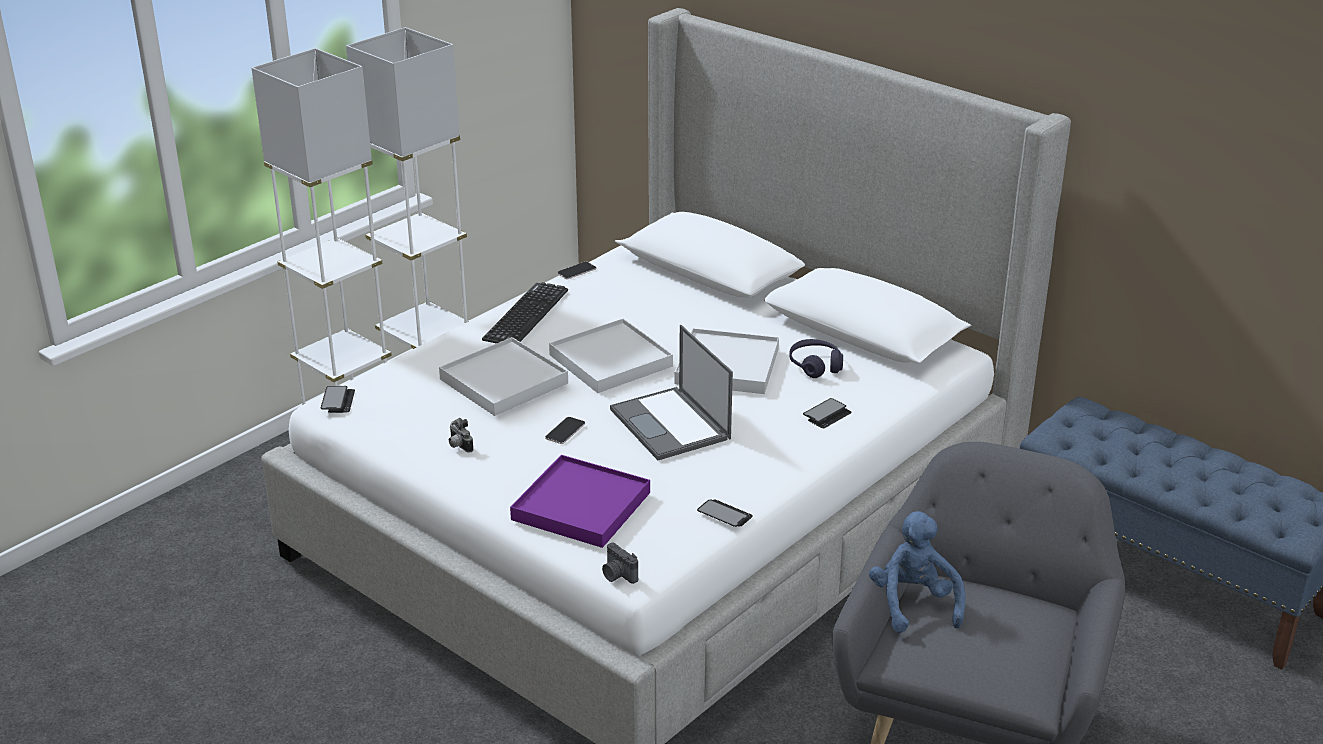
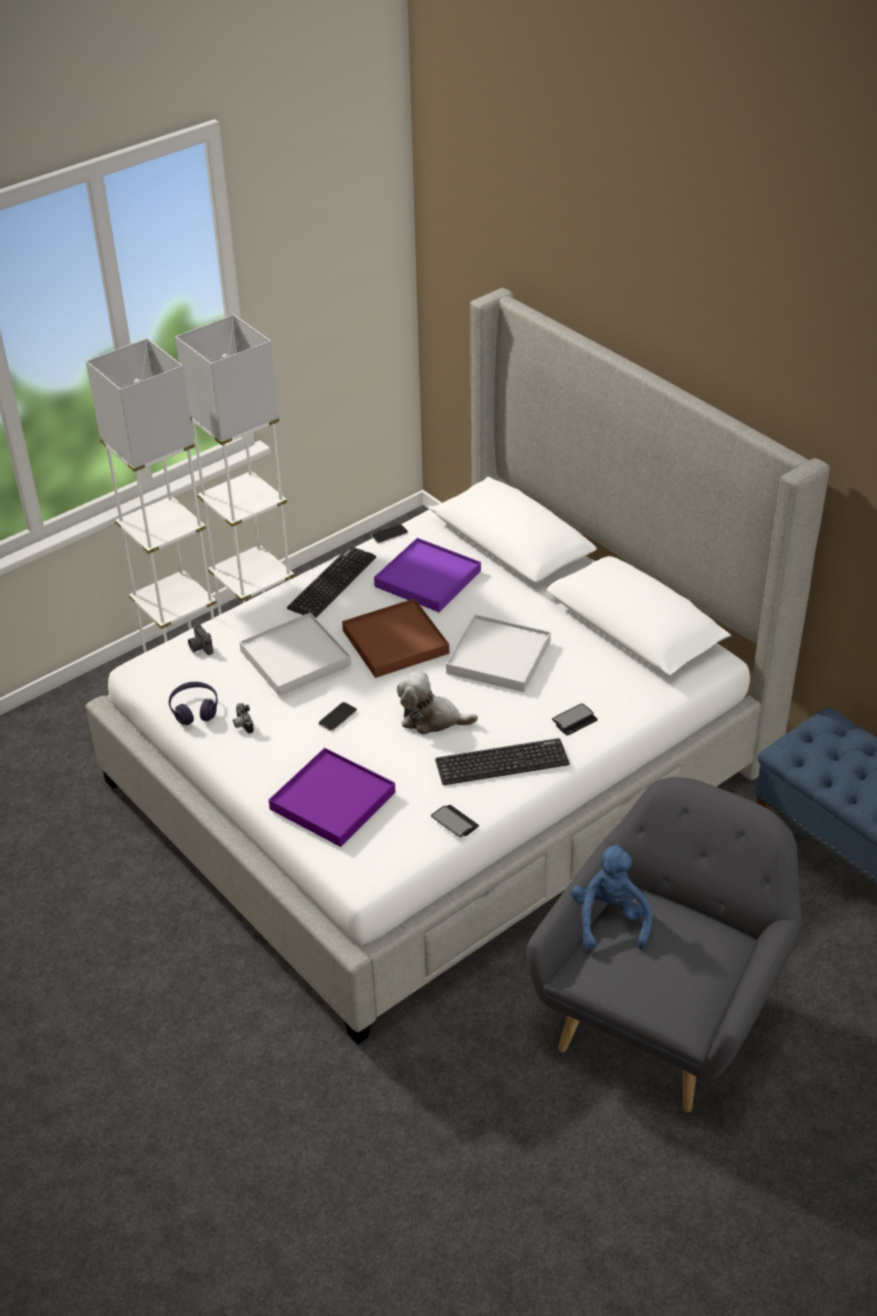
camera: 10 degrees right, 10 degrees up
(338, 401) = (149, 666): phone -> none
(610, 361) = (395, 642): white tray -> brown tray
(617, 575) = (347, 876): camera -> camera (200, 647)
(629, 305) = (427, 579): none -> purple tray
(671, 424) = (432, 719): laptop -> plush toy
(760, 457) = (502, 762): none -> keyboard
(815, 366) = (579, 663): purple headphones -> purple headphones (194, 709)

